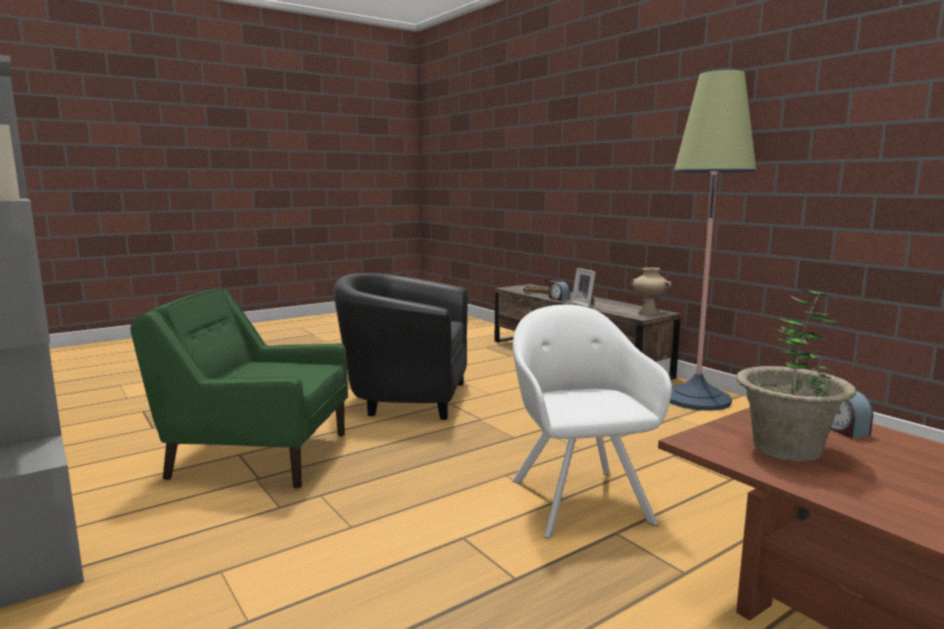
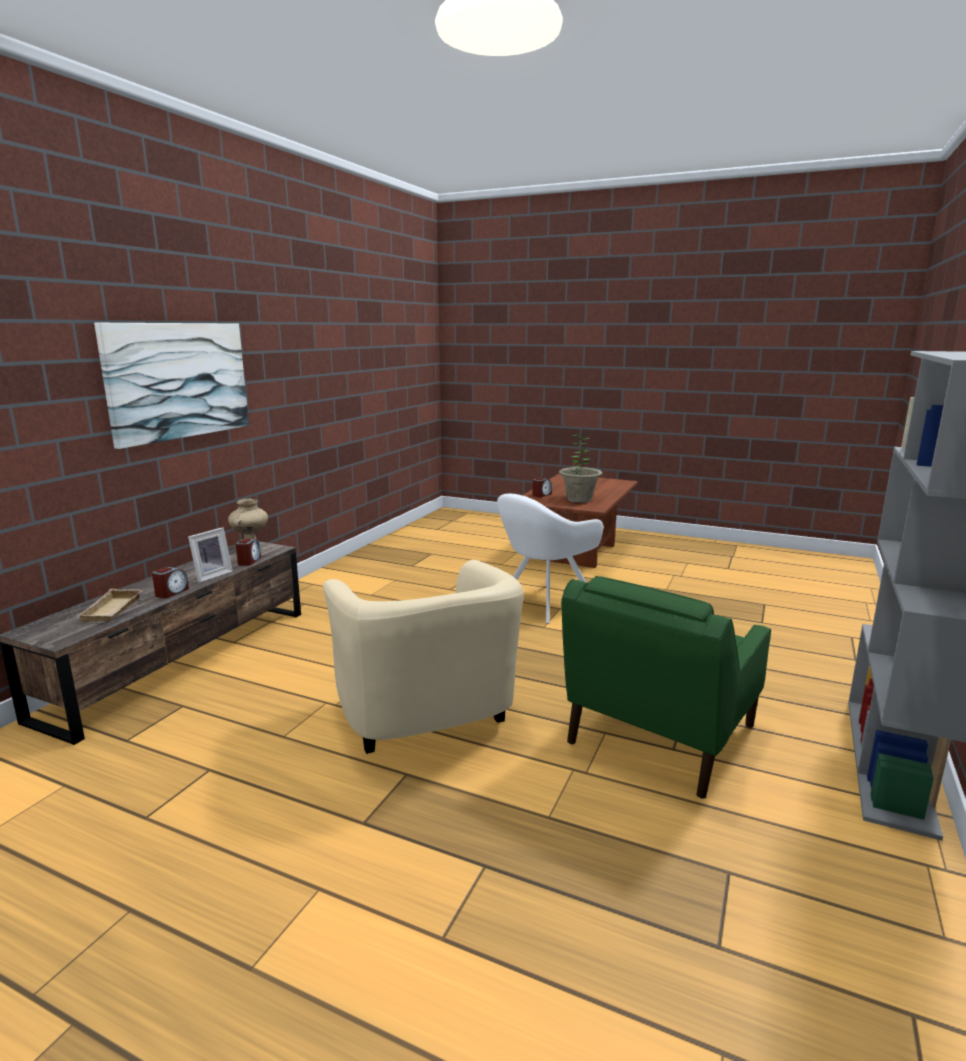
camera: 120 degrees left, 5 degrees up
(257, 455) = (659, 736): green armchair -> green armchair turned 60 degrees clockwise
(405, 398) = (427, 720): black armchair -> beige armchair
(611, 310) = (249, 561): none -> alarm clock
(652, 158) = (179, 380): none -> picture
(696, 399) = (317, 592): floor lamp -> none

